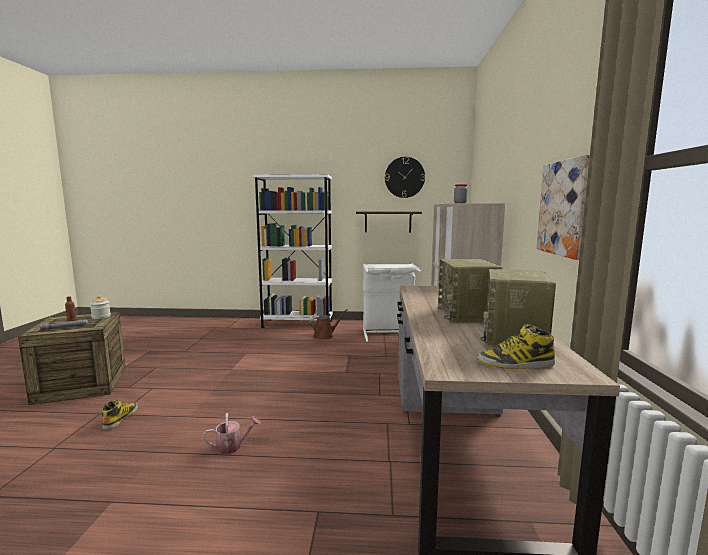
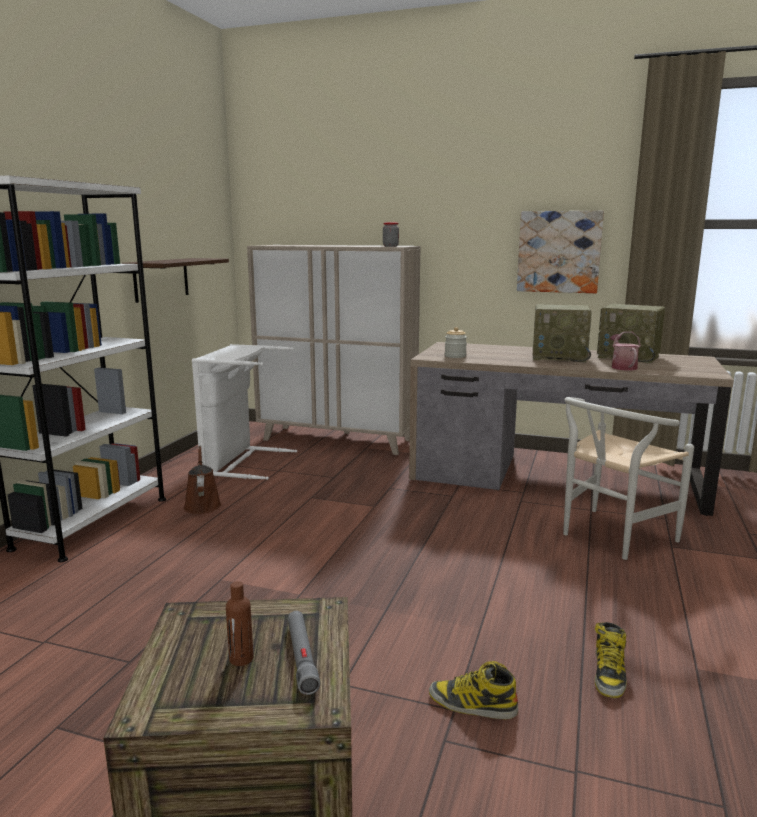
camera: 75 degrees left, 5 degrees up
(101, 317) = (210, 620): jar -> jar (455, 356)
(233, 446) = (567, 588): watering can -> watering can (622, 367)
(327, 470) = (610, 537): none -> white chair
(404, 177) = (172, 198): wall clock -> none
(515, 364) = (689, 363): boot -> boot (609, 673)

